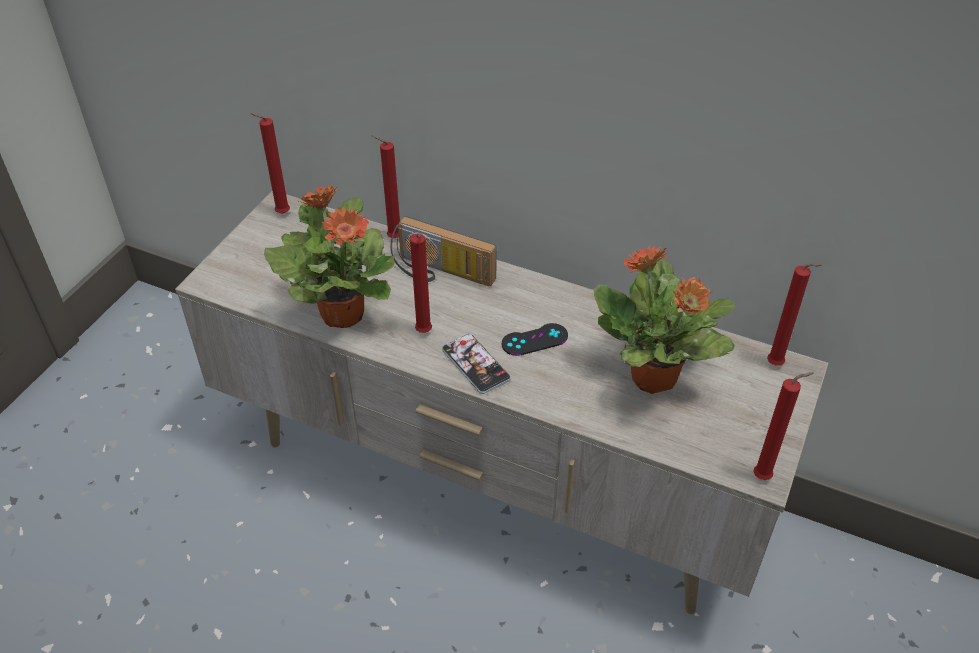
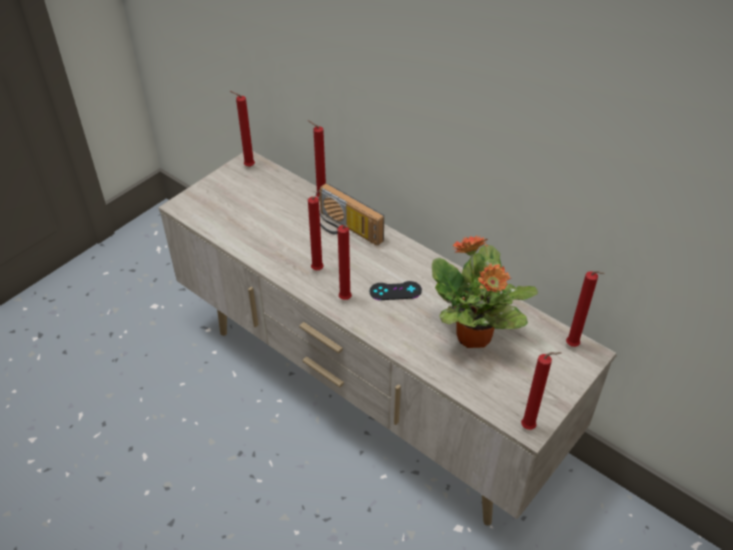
camera: 15 degrees right, 0 degrees up
(342, 313) = (265, 245): potted plant -> none
(475, 364) = (345, 300): phone -> red candle

